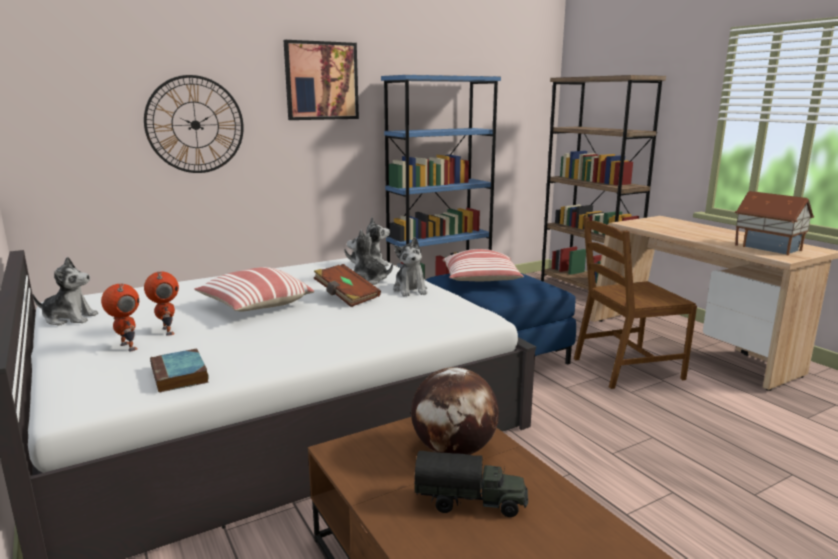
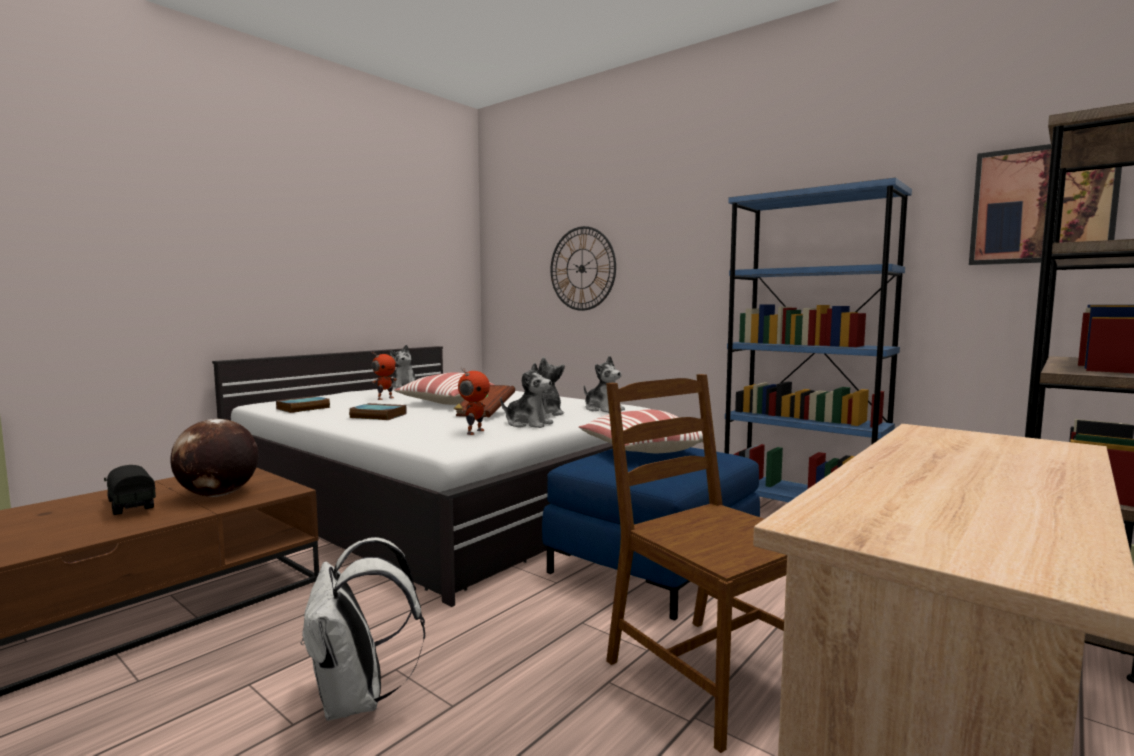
camera: 70 degrees right, 10 degrees down
(127, 347) = (353, 397): toy robot -> toy robot (474, 432)
(302, 337) = (376, 416): none -> book
(321, 81) = (690, 219): picture -> picture (1041, 205)
(410, 290) = (528, 424): plush toy -> plush toy turned 120 degrees counterclockwise
(471, 502) = (130, 506): toy truck -> toy truck turned 150 degrees clockwise
(647, 468) = (357, 700): none -> white backpack
(768, 247) = (927, 515): toy house -> none

